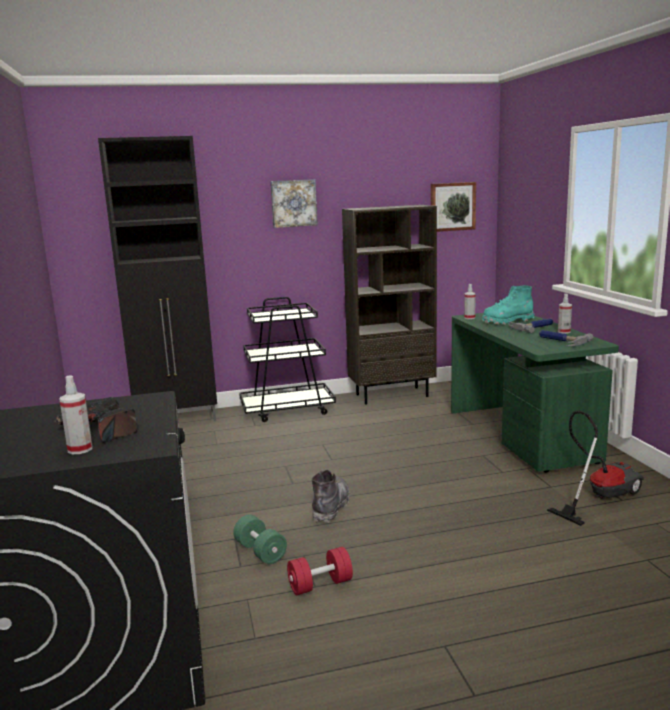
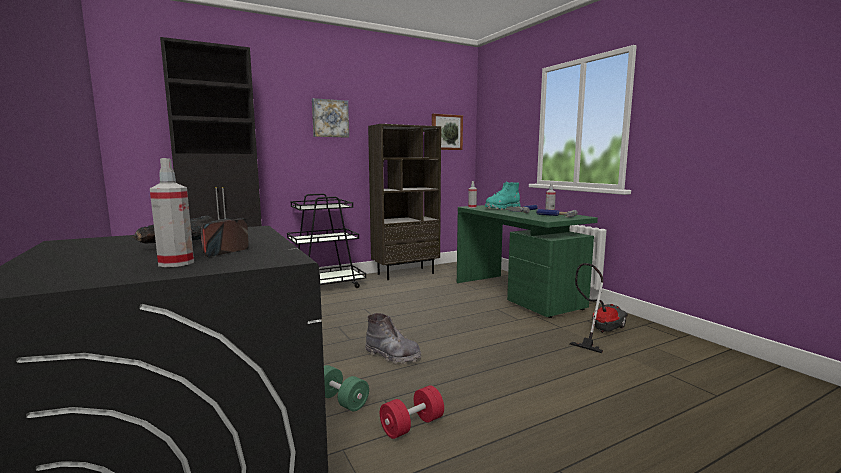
camera: 15 degrees left, 5 degrees down
(331, 507) = (392, 356): grey boot -> grey boot turned 120 degrees clockwise

